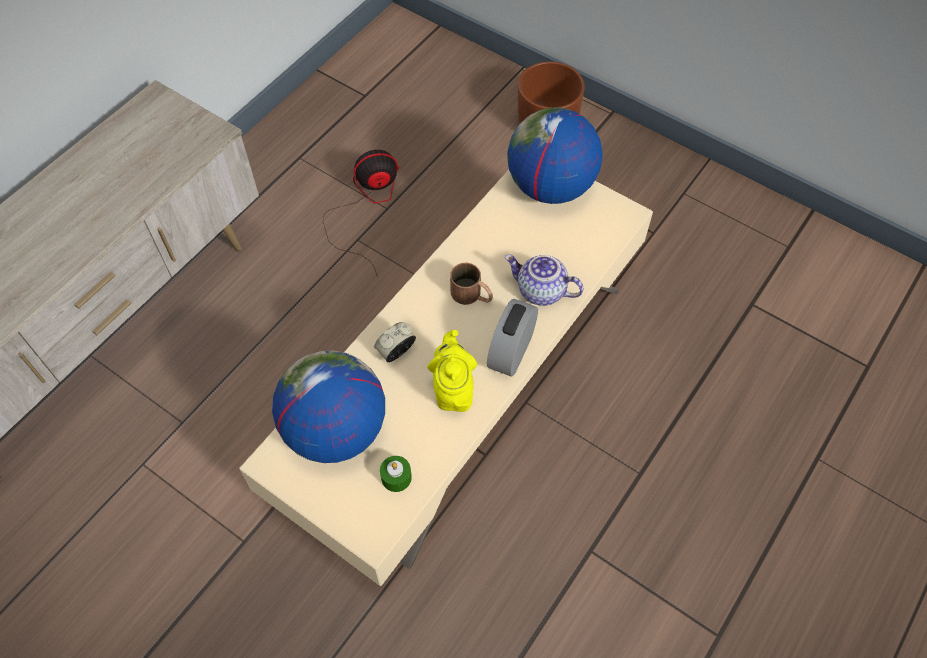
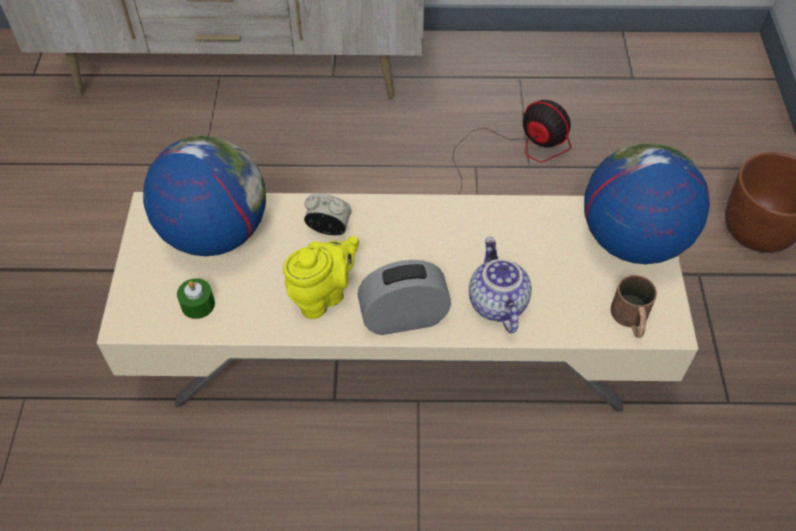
camera: 55 degrees right, 5 degrees down
(472, 295) = (441, 250): brown mug -> brown mug (631, 320)

